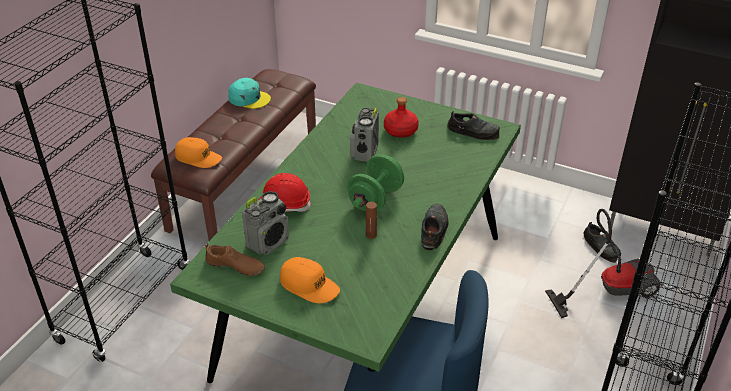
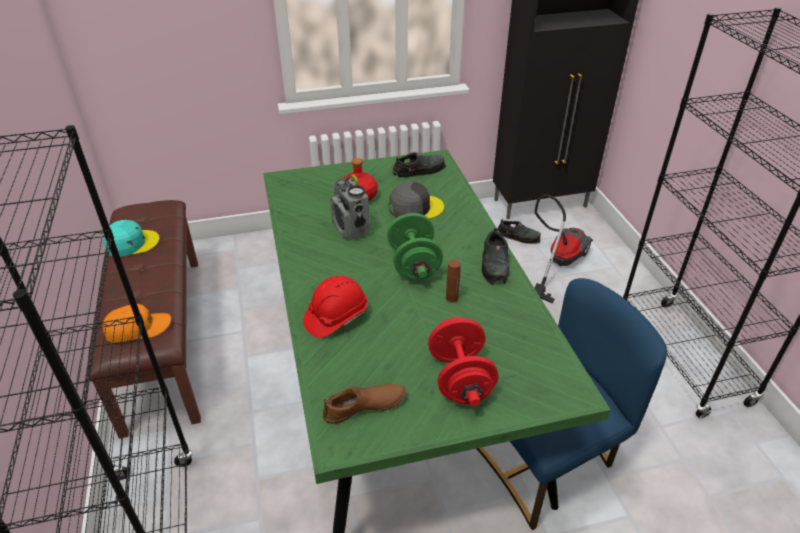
camera: 40 degrees left, 0 degrees up
(268, 242) = (367, 361): radio -> none
(309, 285) = (460, 379): orange cap -> red dumbbell
(430, 159) = (415, 208): none -> grey cap
(433, 229) = (495, 264): black shoe -> black shoe turned 150 degrees counterclockwise

